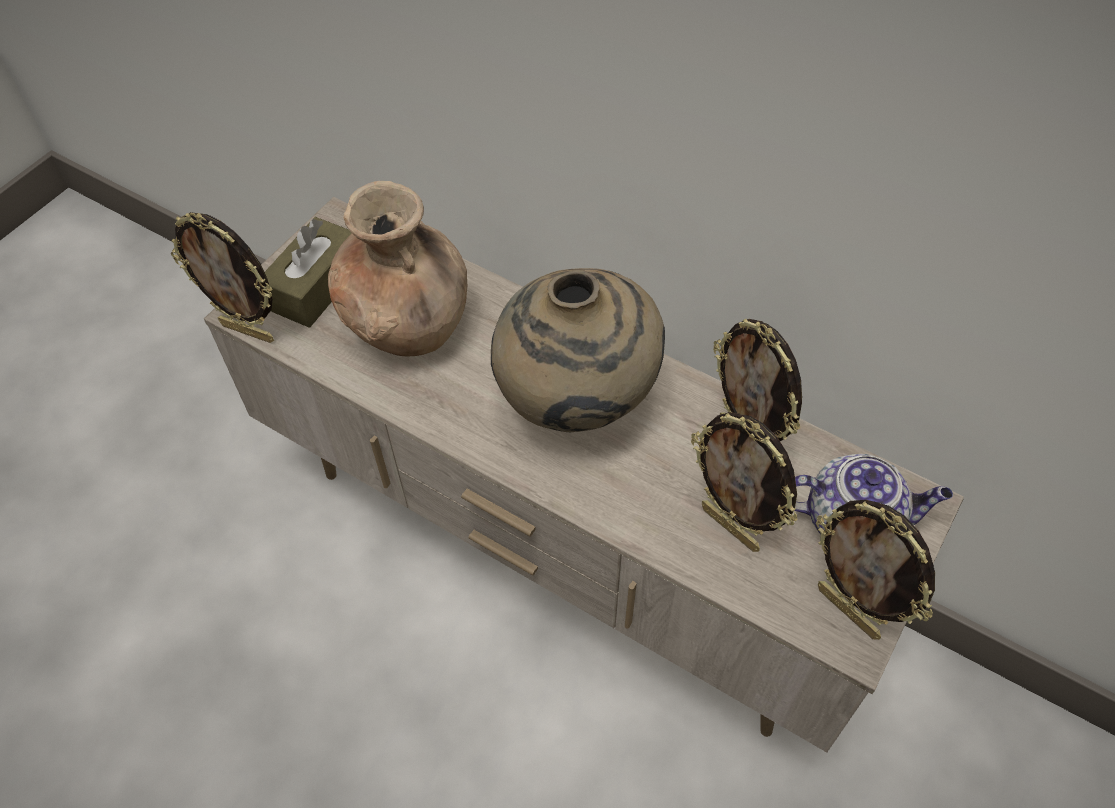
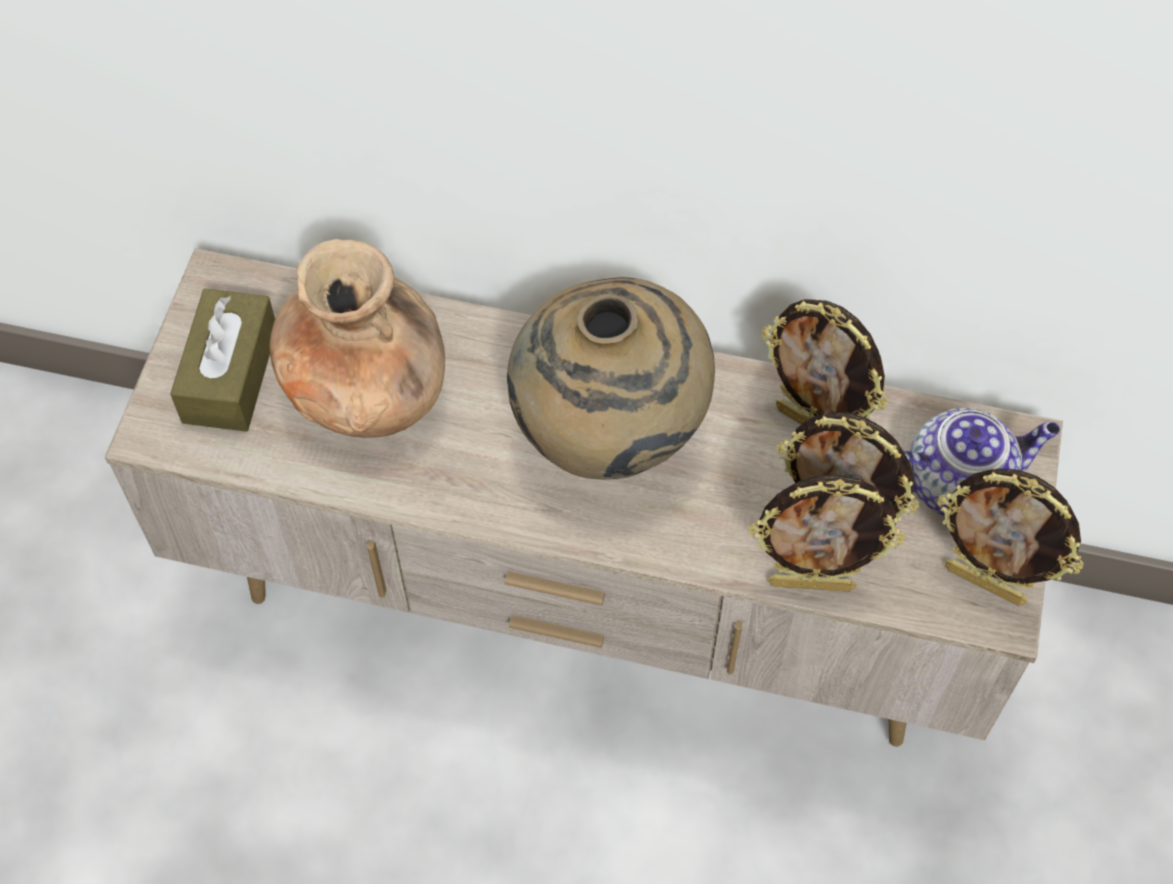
camera: 20 degrees left, 5 degrees up
(249, 331) = (172, 457): picture frame -> picture frame (812, 583)

